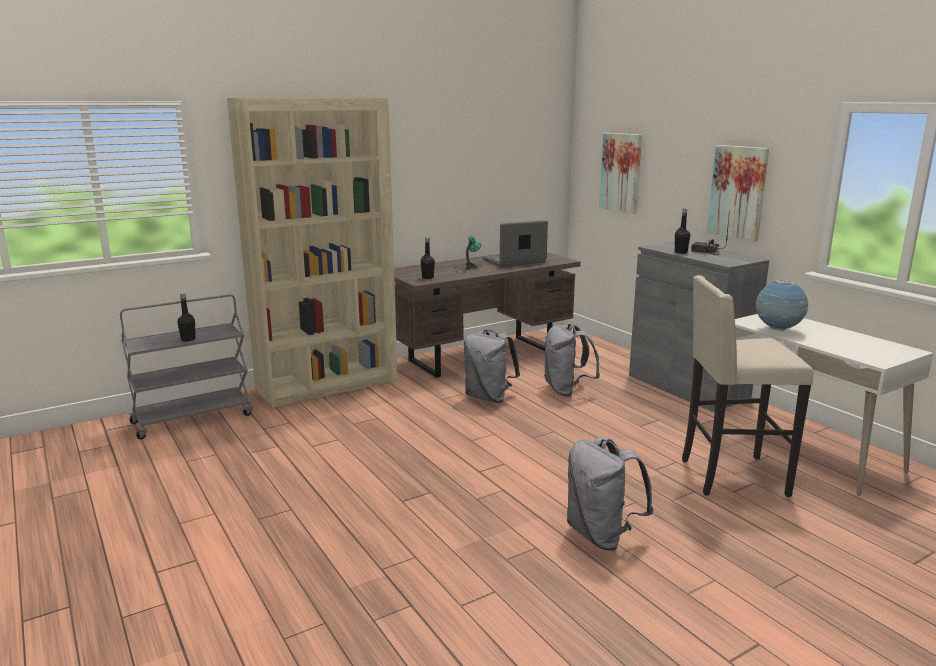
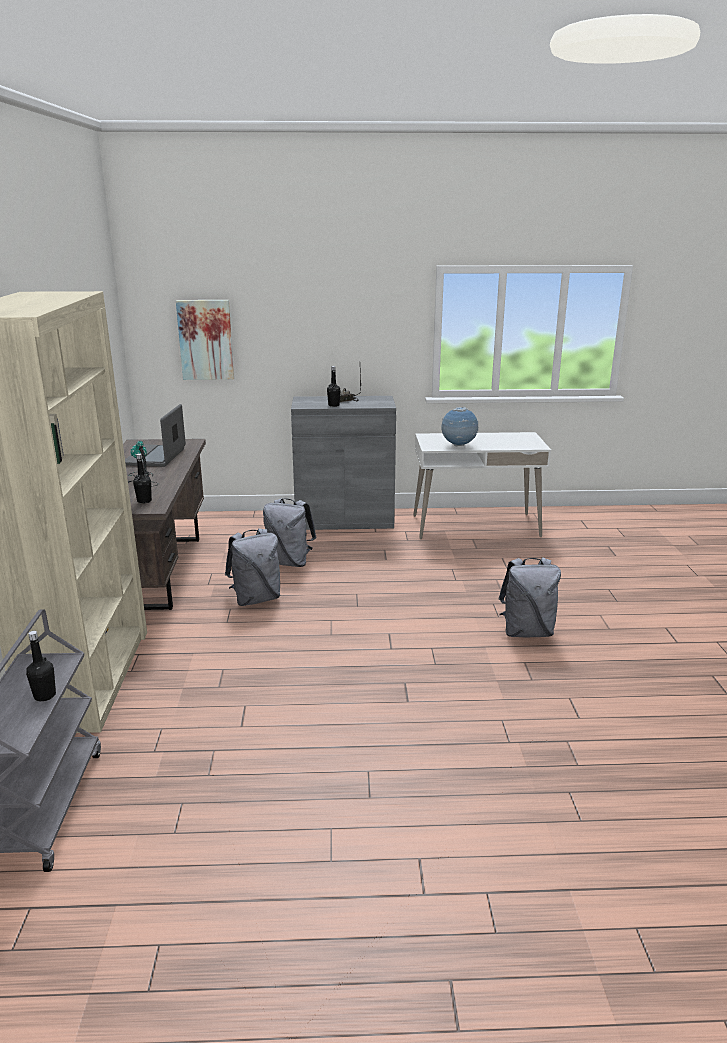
camera: 60 degrees left, 5 degrees up
(730, 477) = (488, 561): beige stool -> none
(738, 192) = (351, 344): picture -> none

